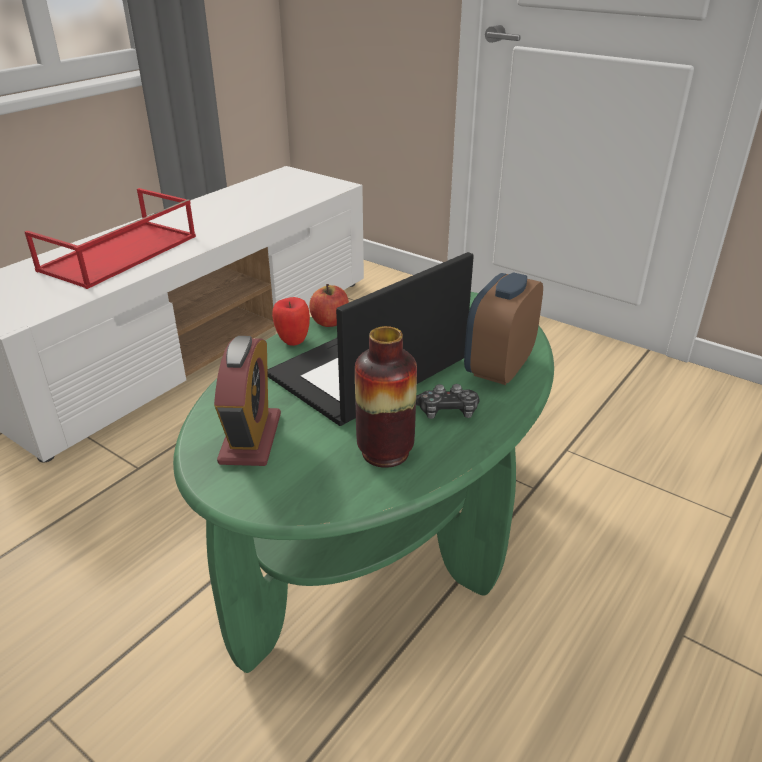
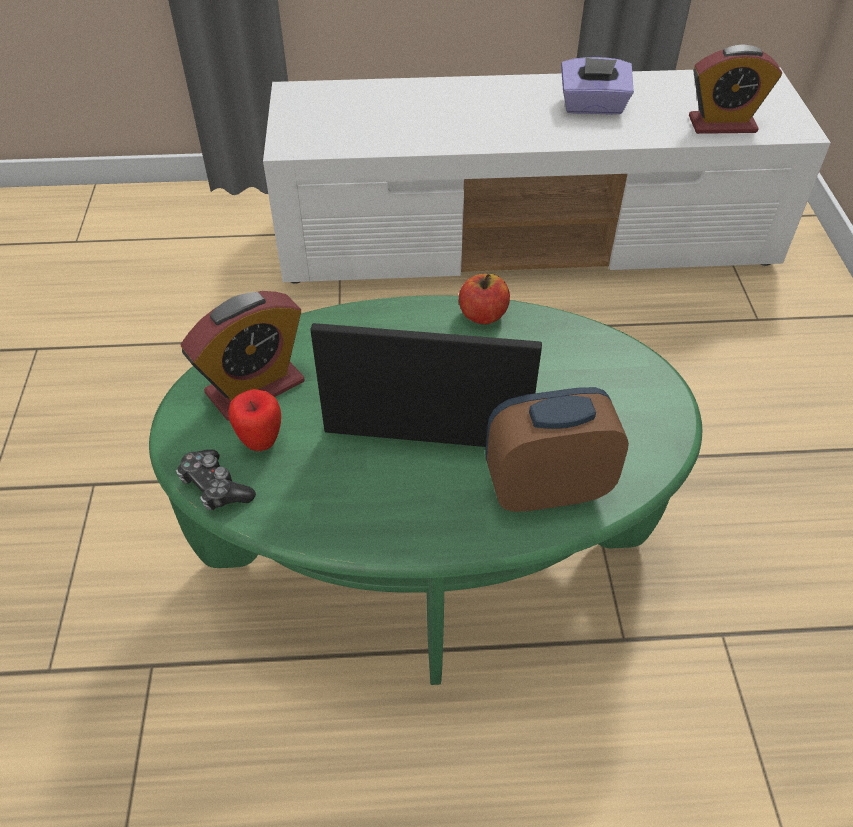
camera: 50 degrees right, 15 degrees up
(119, 254) = (452, 113): red tray -> none
(211, 216) = (592, 106): none -> purple tissue box
(293, 341) = (422, 314): apple -> apple (261, 441)
(298, 197) = (722, 124): none -> alarm clock
(385, 452) = (318, 485): vase -> none
(447, 411) = (424, 492): game controller -> game controller (215, 487)

